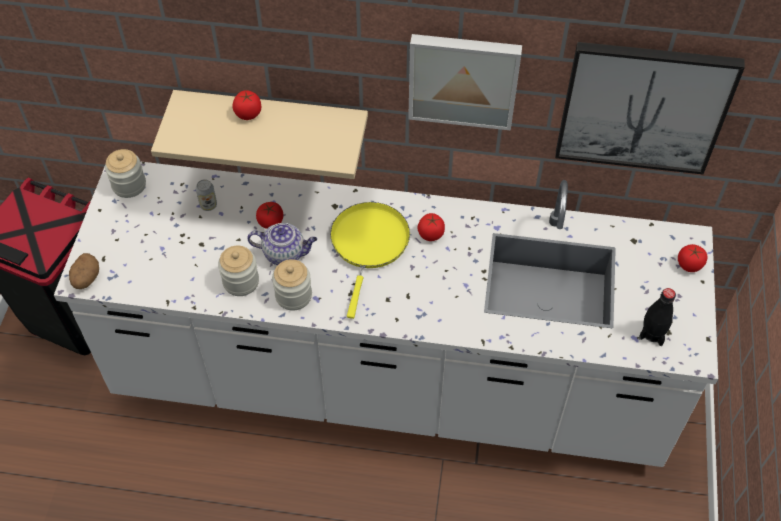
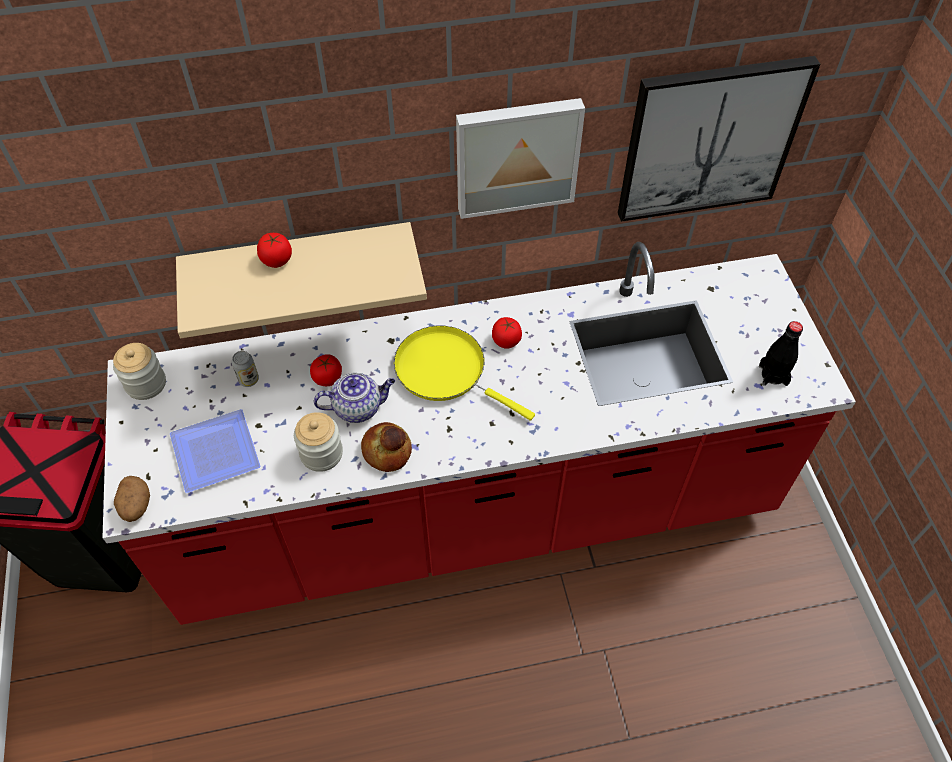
camera: 20 degrees left, 0 degrees up
(162, 257) = (219, 454): none -> plate
(293, 295) = (387, 451): jar -> bread
(369, 245) = (446, 371): yellow frying pan -> yellow frying pan turned 45 degrees counterclockwise
(390, 382) = (476, 512): white counter -> red counter
(689, 265) = (774, 297): tomato -> none

